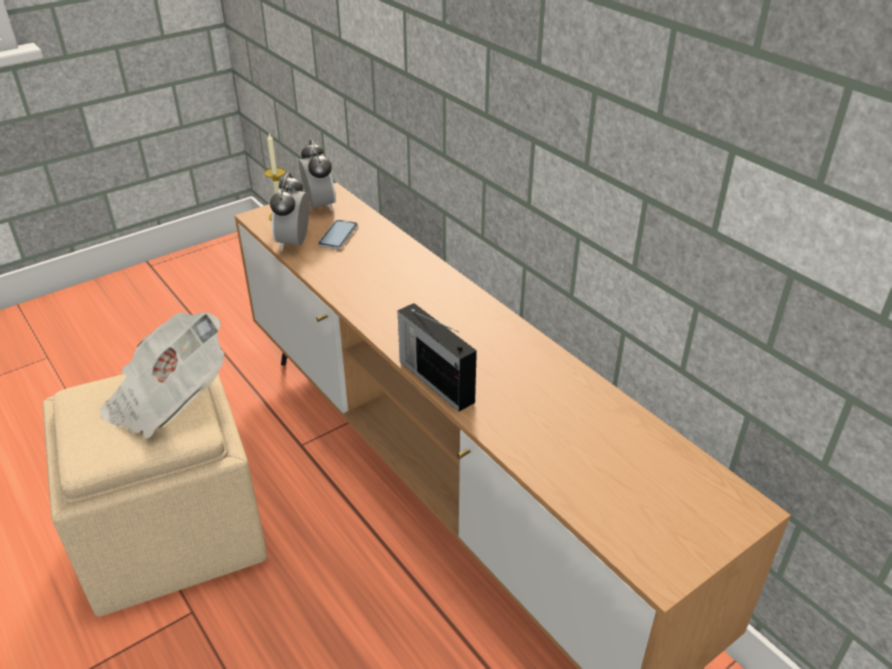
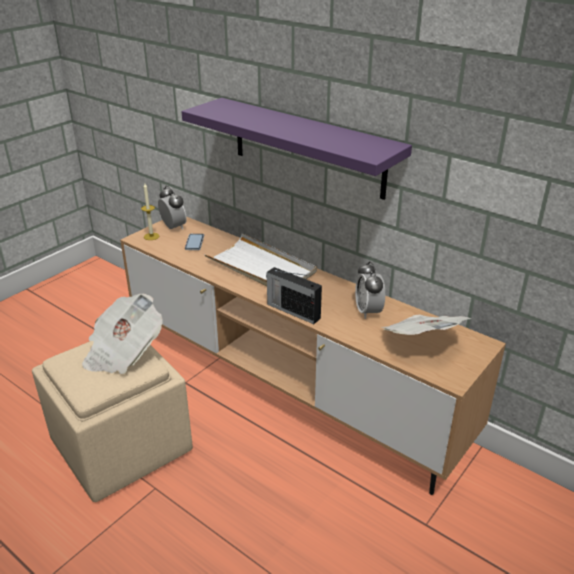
camera: 15 degrees left, 5 degrees down
(294, 243) = (168, 250): alarm clock -> alarm clock (368, 311)
(420, 294) = (261, 267): none -> white tray
(505, 104) = (307, 147): none -> purple shelf
(633, 480) = (422, 341): none -> newspaper

